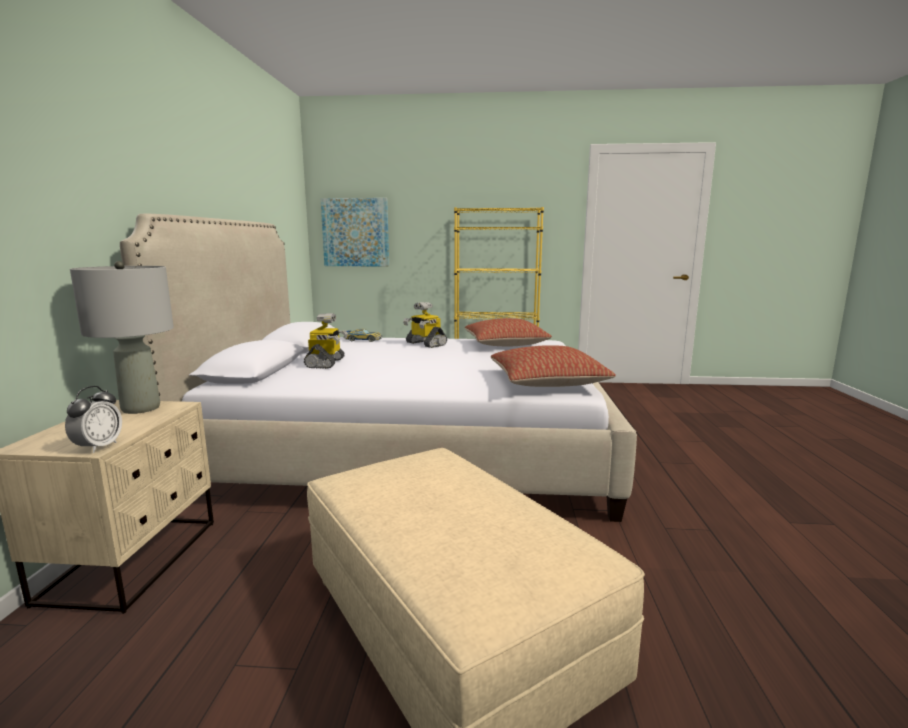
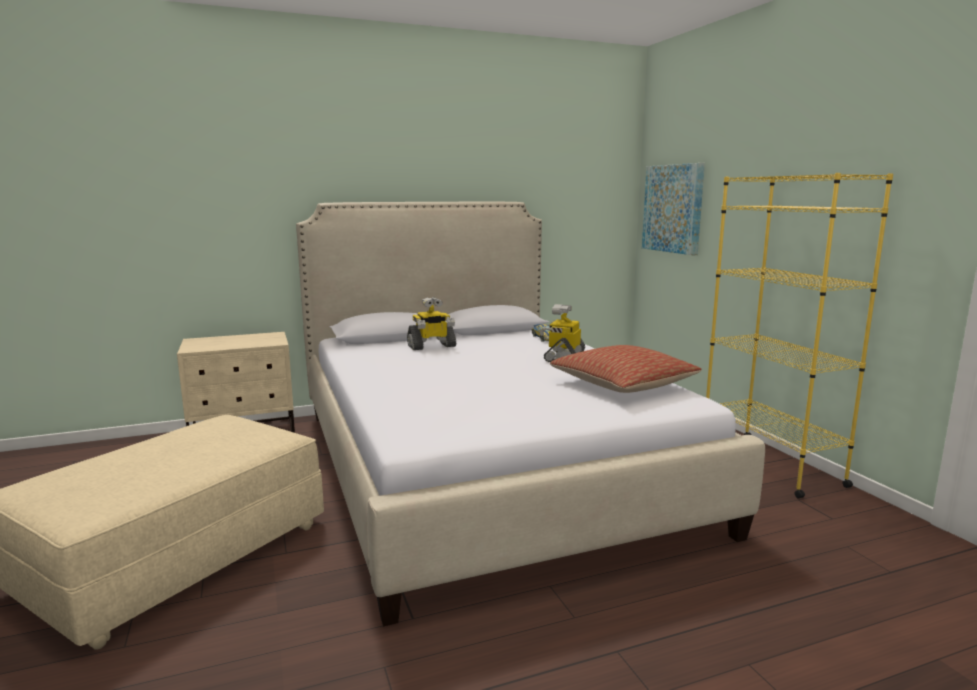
camera: 65 degrees right, 0 degrees up
(98, 447) = (193, 349): alarm clock -> none
(141, 408) = (267, 339): grey table lamp -> none
(546, 382) = (434, 423): pillow -> none

